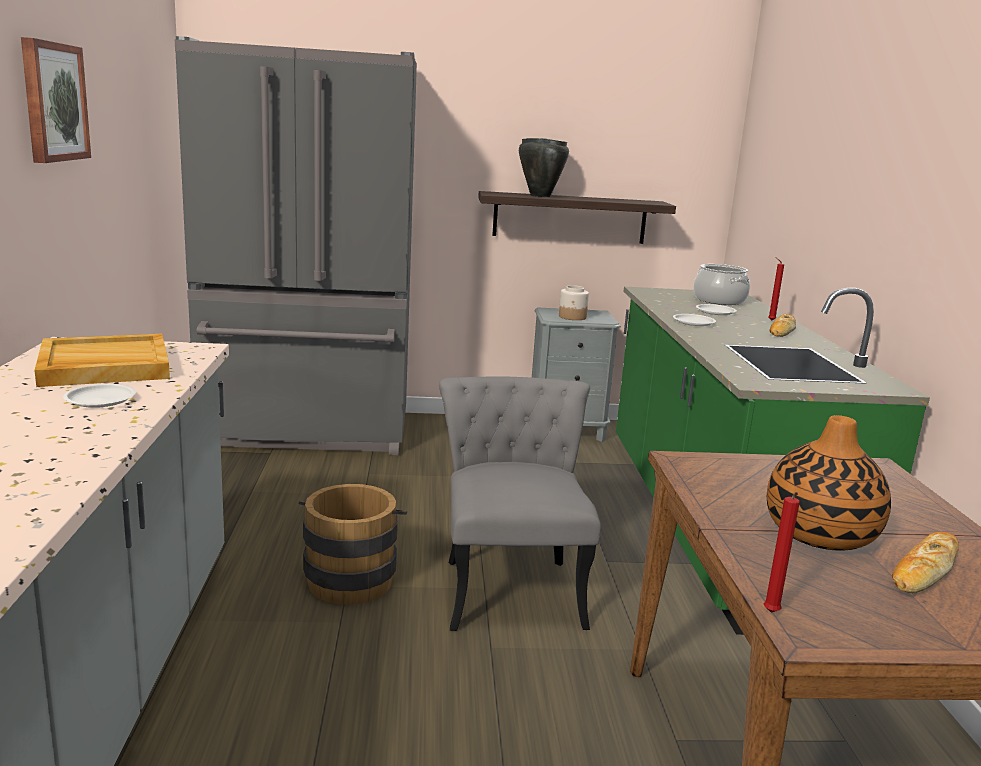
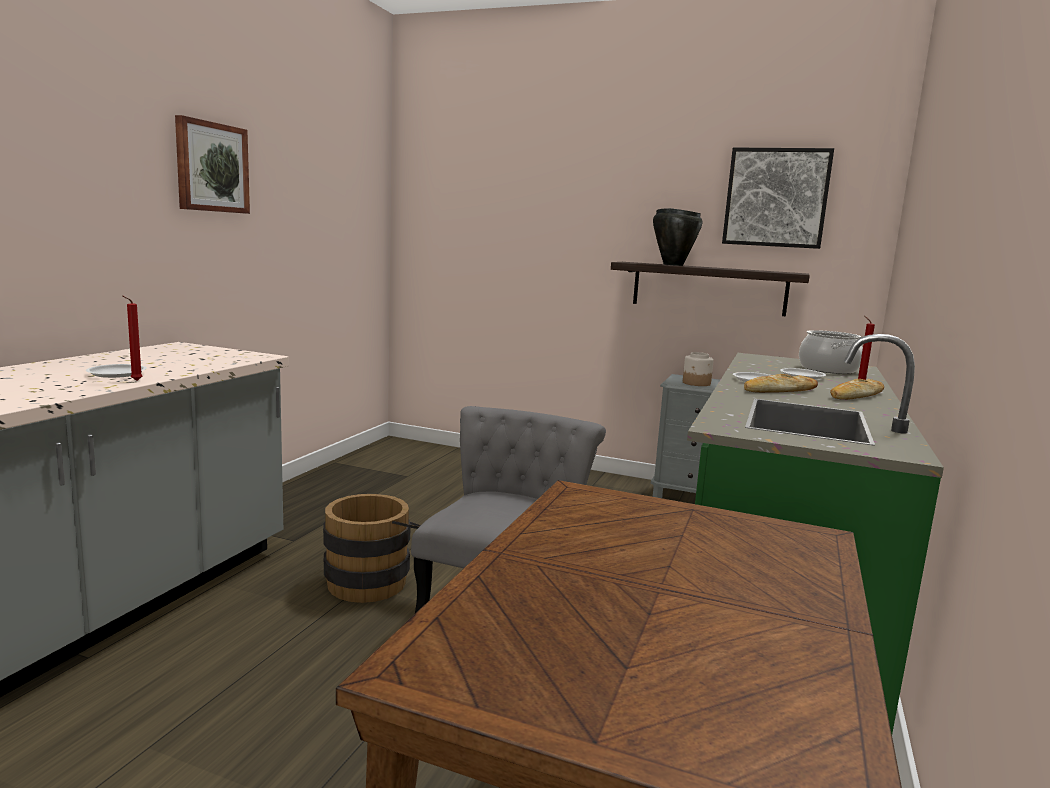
camera: 25 degrees right, 5 degrees down
(103, 366) = (168, 358): beige tray -> none
(308, 432) = (452, 465): grey fridge -> none
(633, 126) = (776, 198): none -> picture
(771, 614) = (410, 638): red candle -> red candle (135, 381)
(819, 533) = (617, 581): vase -> none
(924, 569) = (696, 644): bread -> bread (779, 390)

